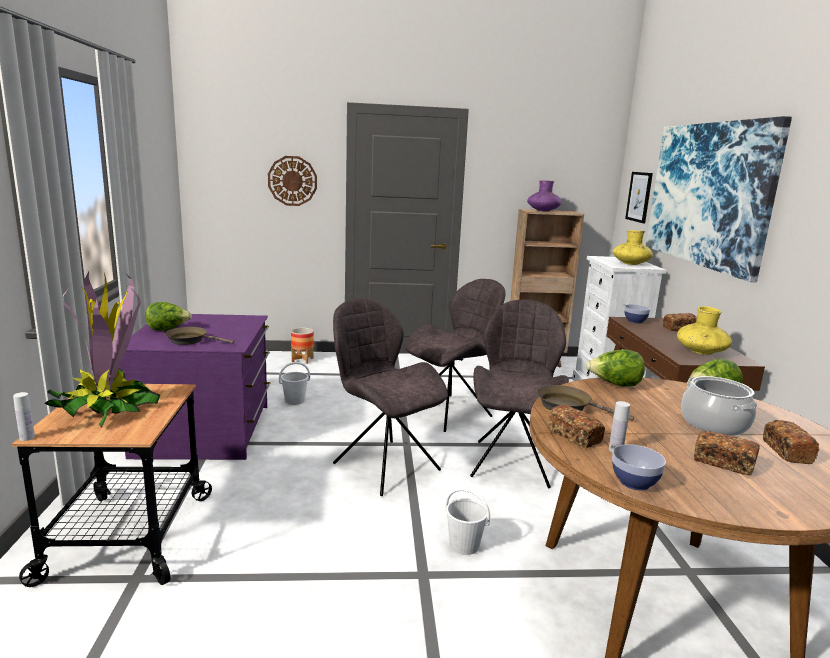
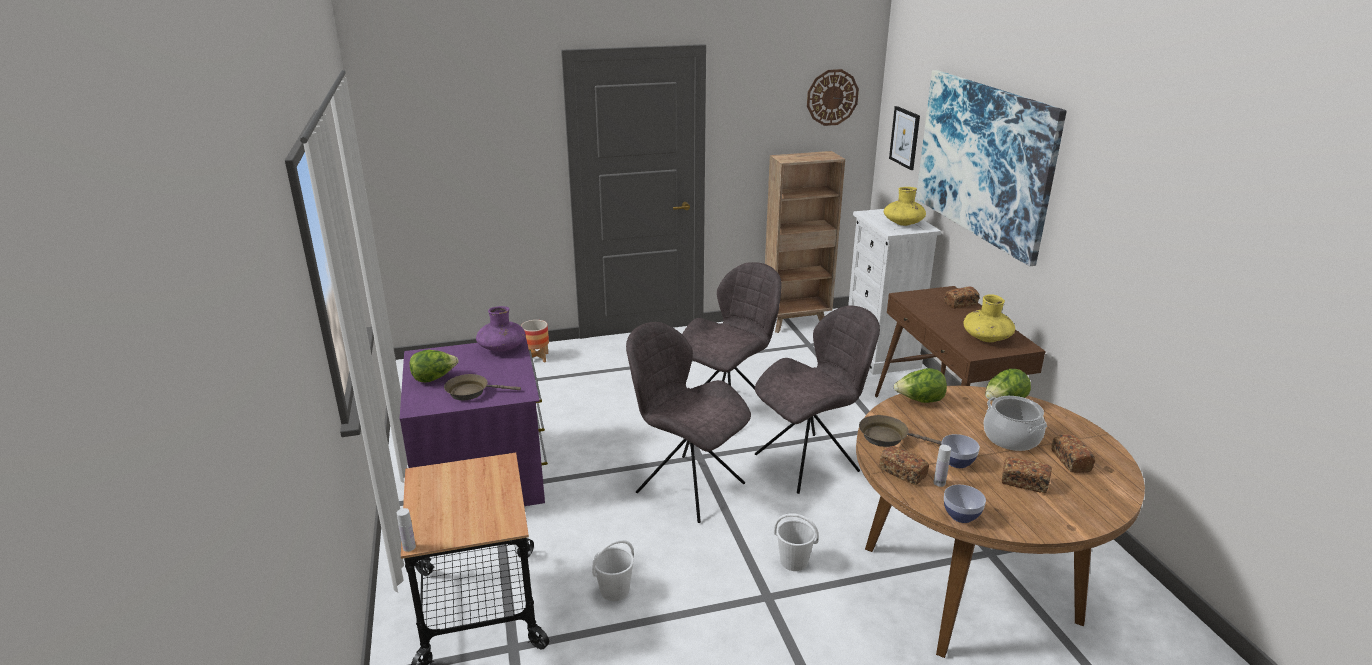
camera: 10 degrees left, 10 degrees up
(106, 407) = (452, 497): potted plant -> none
(292, 181) = (502, 150): wall clock -> wall clock (832, 97)
(295, 401) = (558, 418): white bucket -> white bucket (615, 590)
(512, 462) = (810, 462): grey chair -> grey chair turned 60 degrees clockwise
(543, 211) = (799, 158): purple vase -> purple vase (502, 348)
(635, 321) = (916, 297): bowl -> bowl (957, 462)

